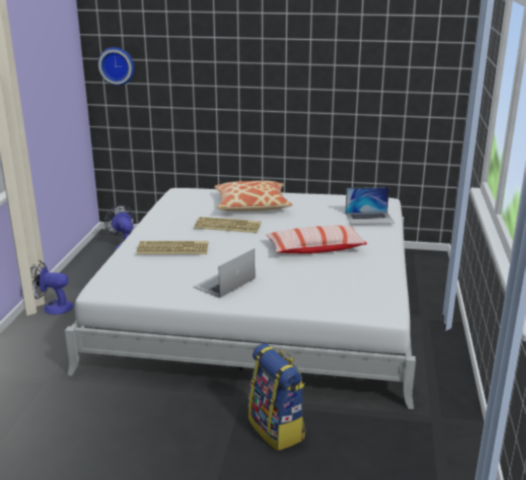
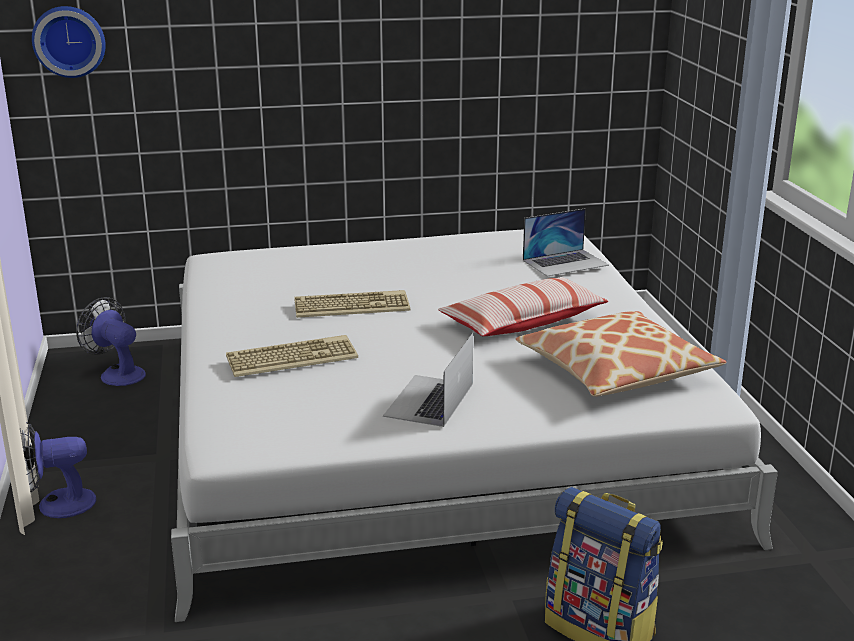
camera: 20 degrees left, 0 degrees up
(252, 205) = (360, 267): pillow -> pillow (616, 371)

